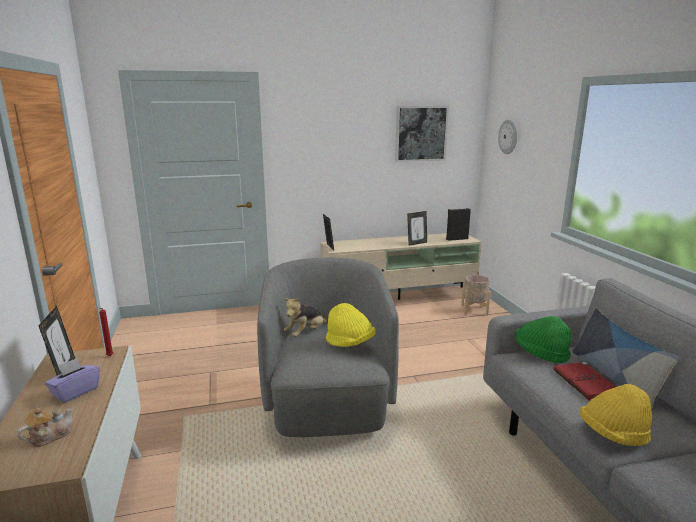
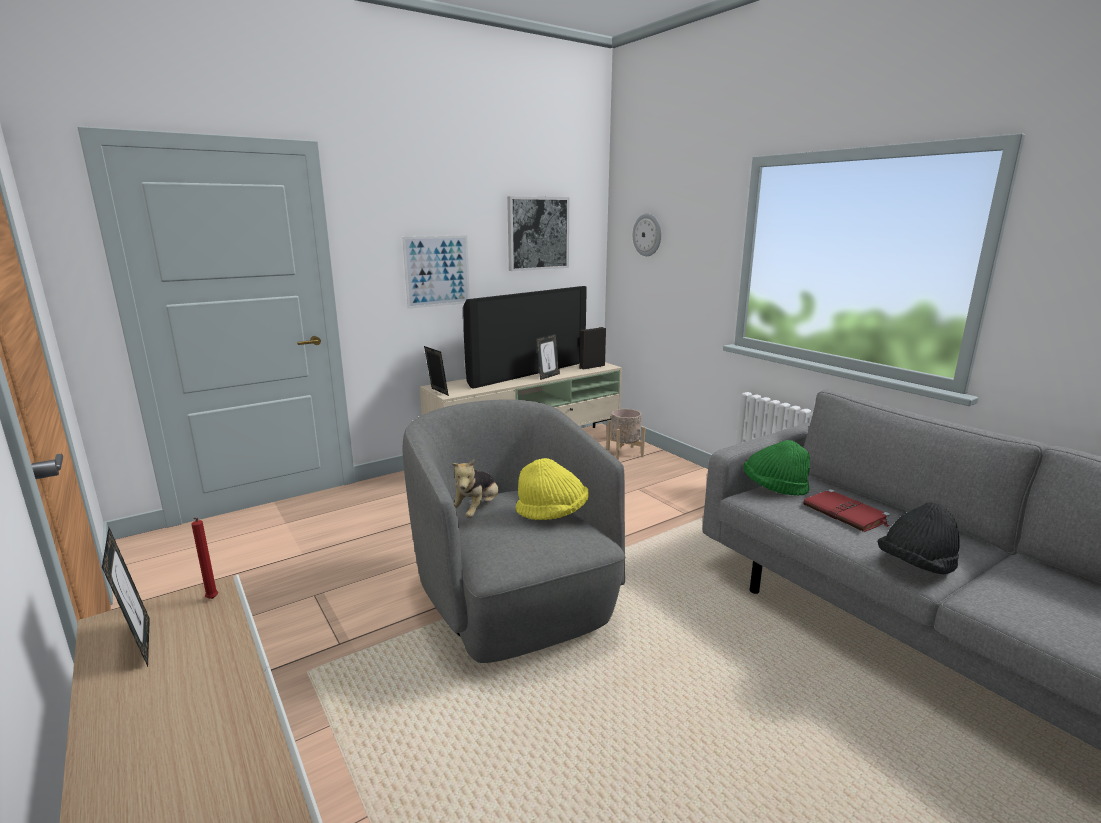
camera: 20 degrees left, 0 degrees up
(49, 436) = (194, 767): teapot -> none
(75, 392) = (190, 673): purple tissue box -> none
(338, 160) = (437, 271): none -> picture
(404, 239) = (528, 372): none -> television
(613, 435) = (916, 566): yellow hat -> black hat
(615, 378) = (865, 502): pillow -> none

